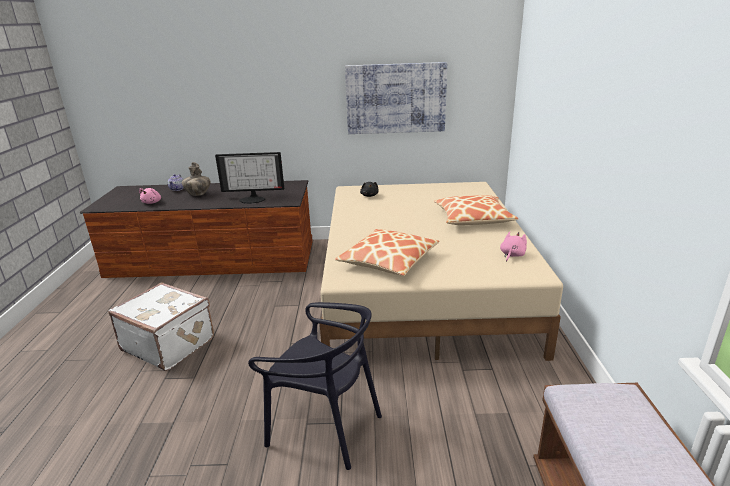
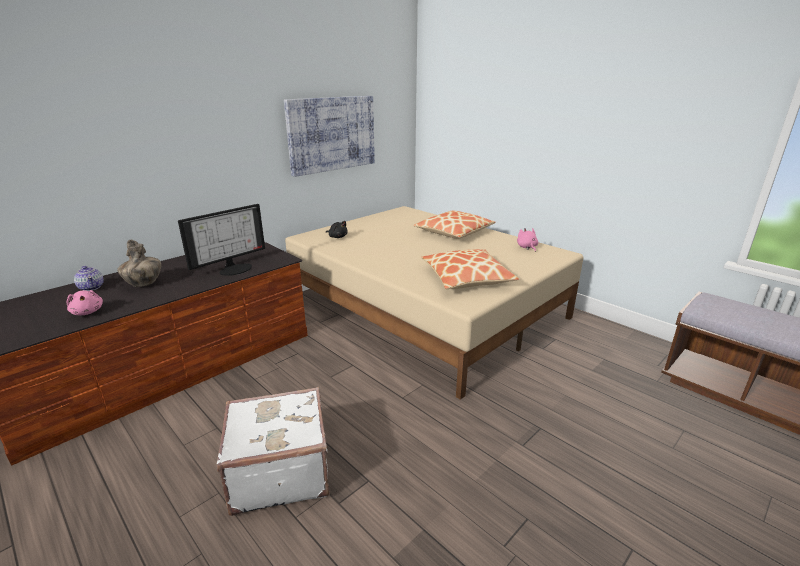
camera: 45 degrees left, 0 degrees up
(325, 427) = (537, 438): black chair -> none

